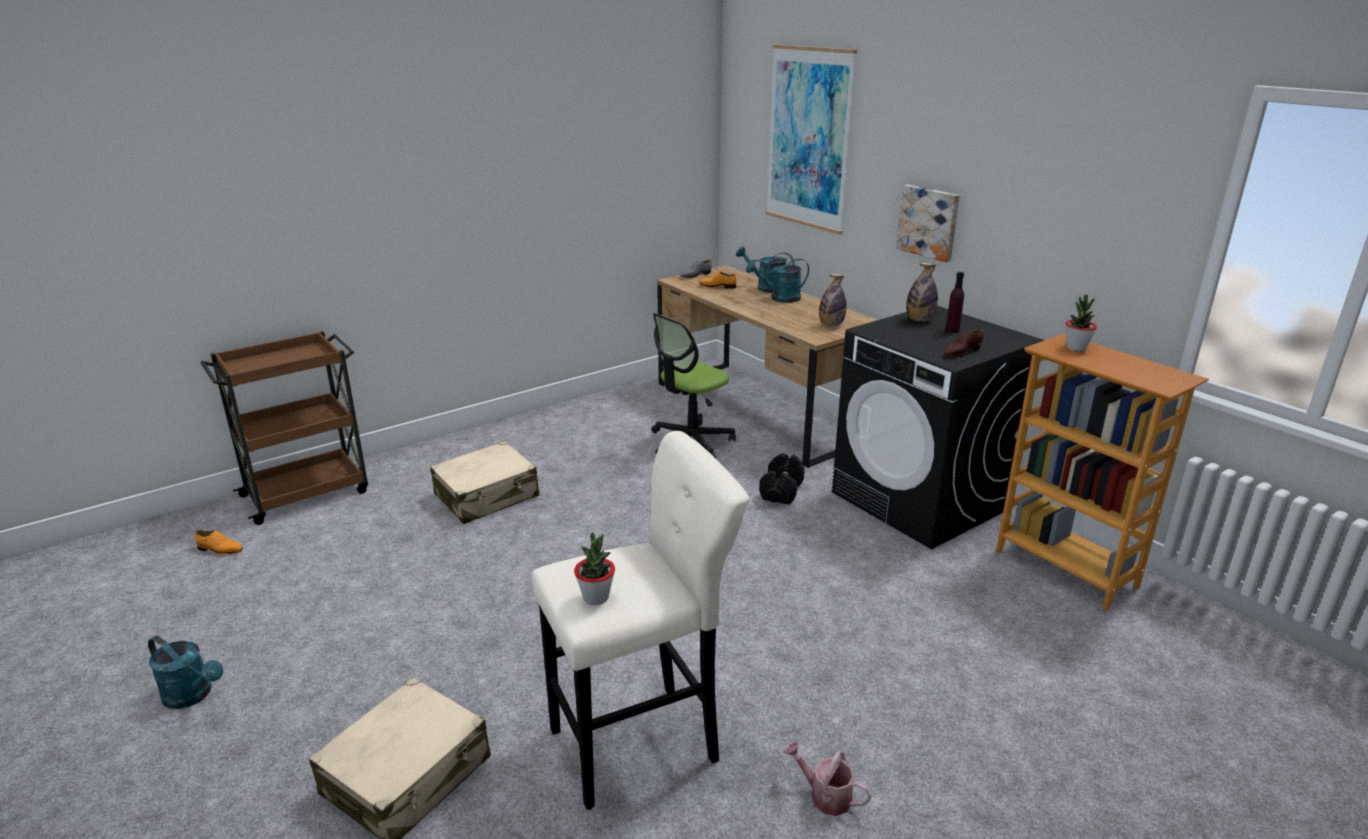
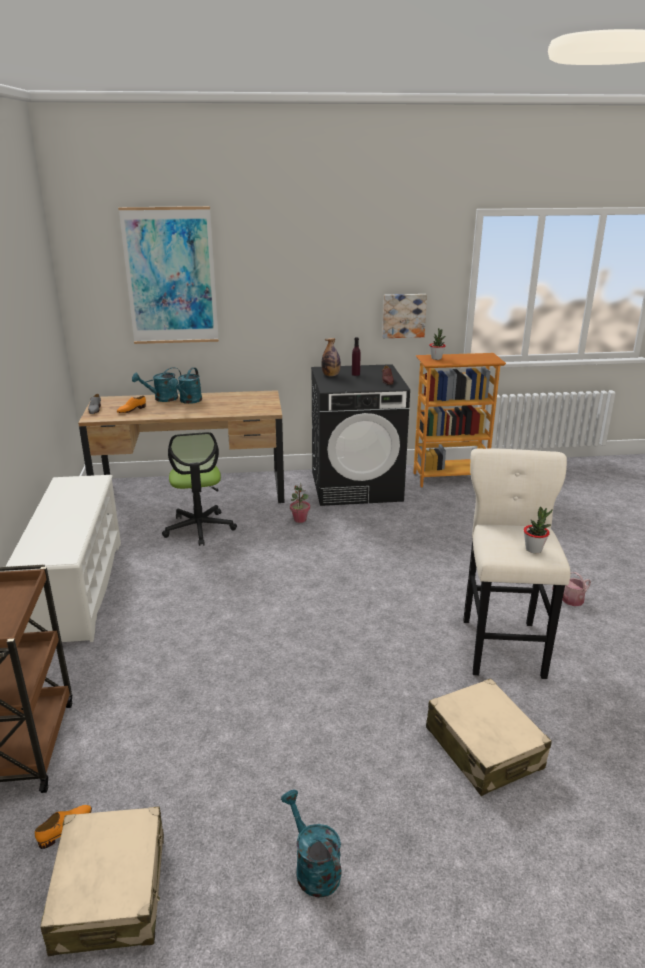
camera: 60 degrees left, 0 degrees up
(193, 696) = (313, 868): turquoise watering can -> turquoise watering can turned 90 degrees counterclockwise
(487, 496) = (165, 635): beige suitcase -> beige suitcase (111, 892)
(527, 429) = (78, 588): none -> white shoe rack
(781, 491) = (300, 520): black dumbbell -> potted plant
(831, 325) = (256, 402): bottle -> none
(929, 222) = (295, 315): picture -> picture (403, 315)

